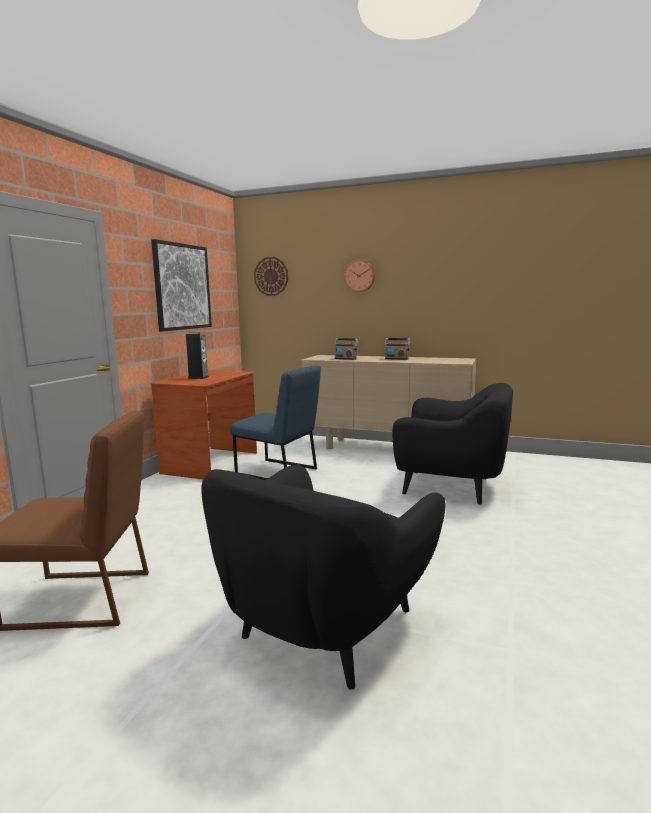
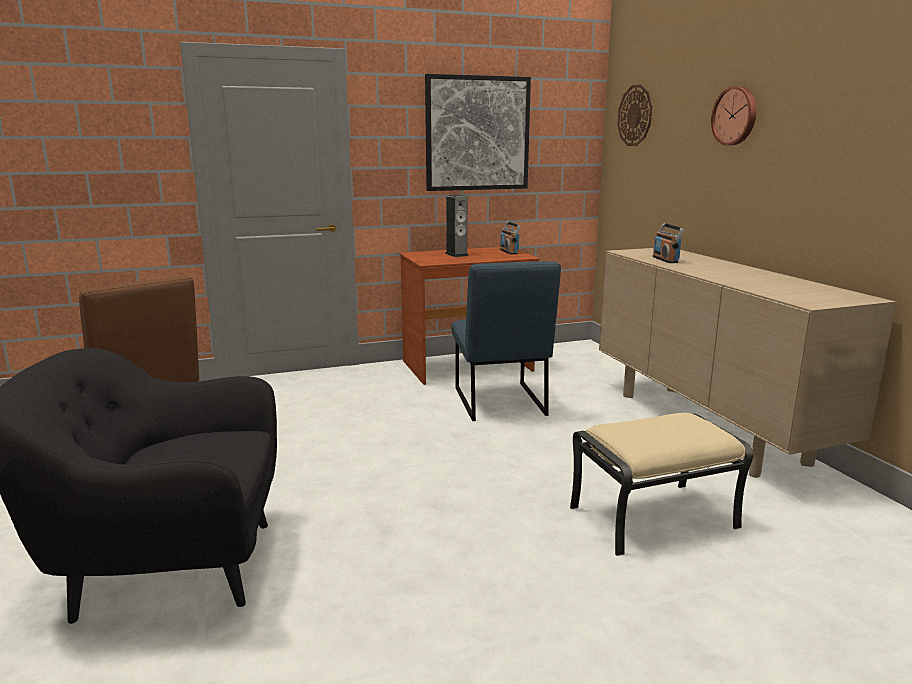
camera: 50 degrees right, 5 degrees up
(396, 359) = (737, 274): radio -> radio (509, 251)
(450, 486) = (653, 518): black armchair -> beige ottoman

